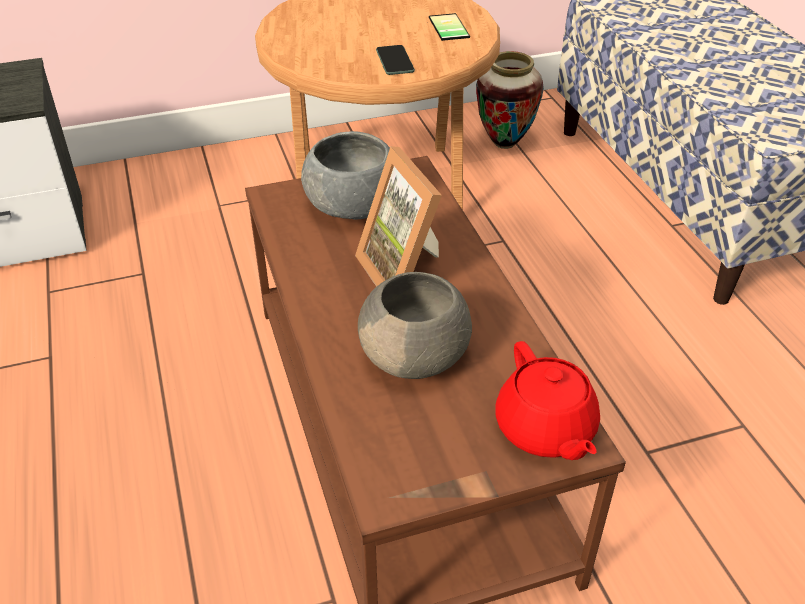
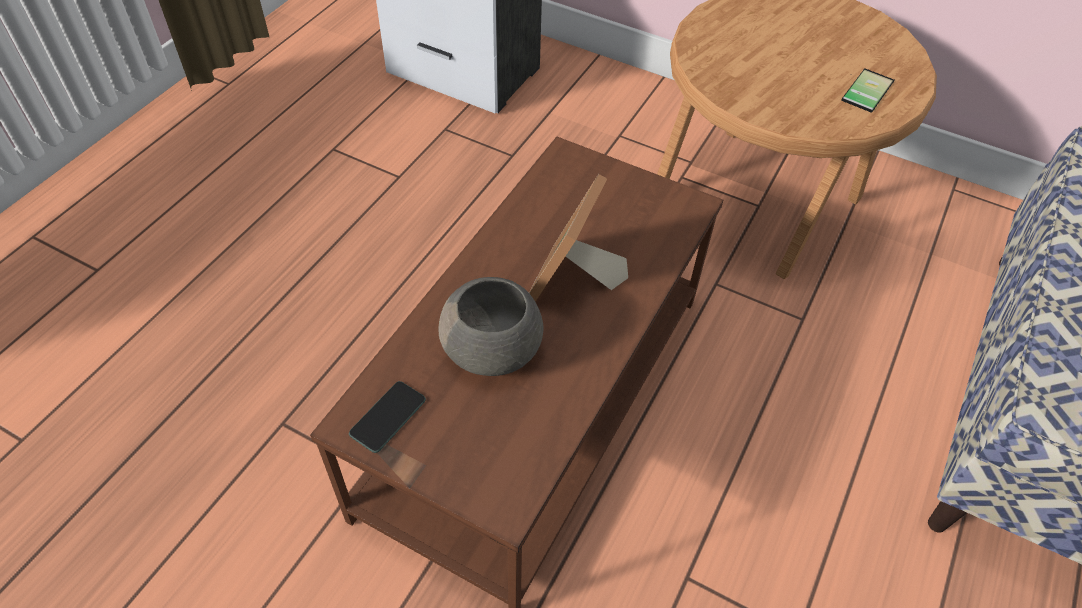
camera: 45 degrees right, 10 degrees up
(352, 207) = (606, 204): grey bowl -> none
(394, 61) = (769, 96): phone -> phone (388, 417)
(504, 143) = (923, 233): vase -> none
(545, 430) = (498, 475): red teapot -> none

